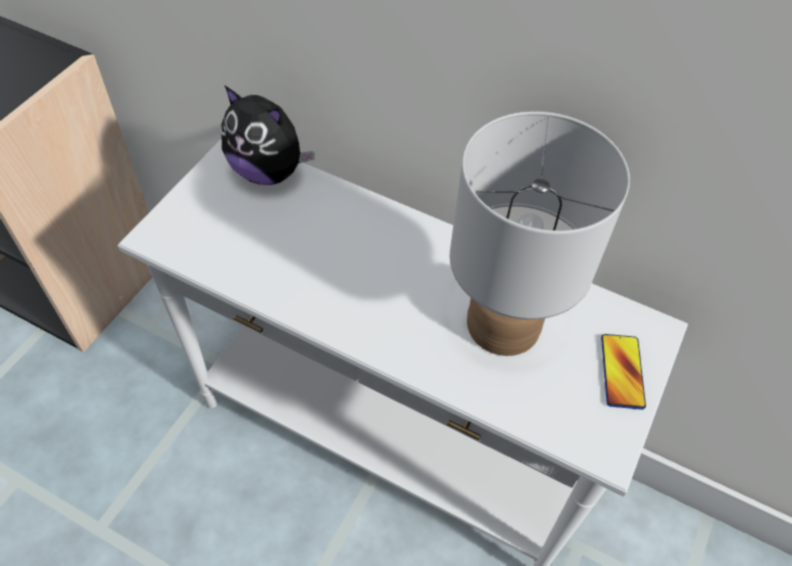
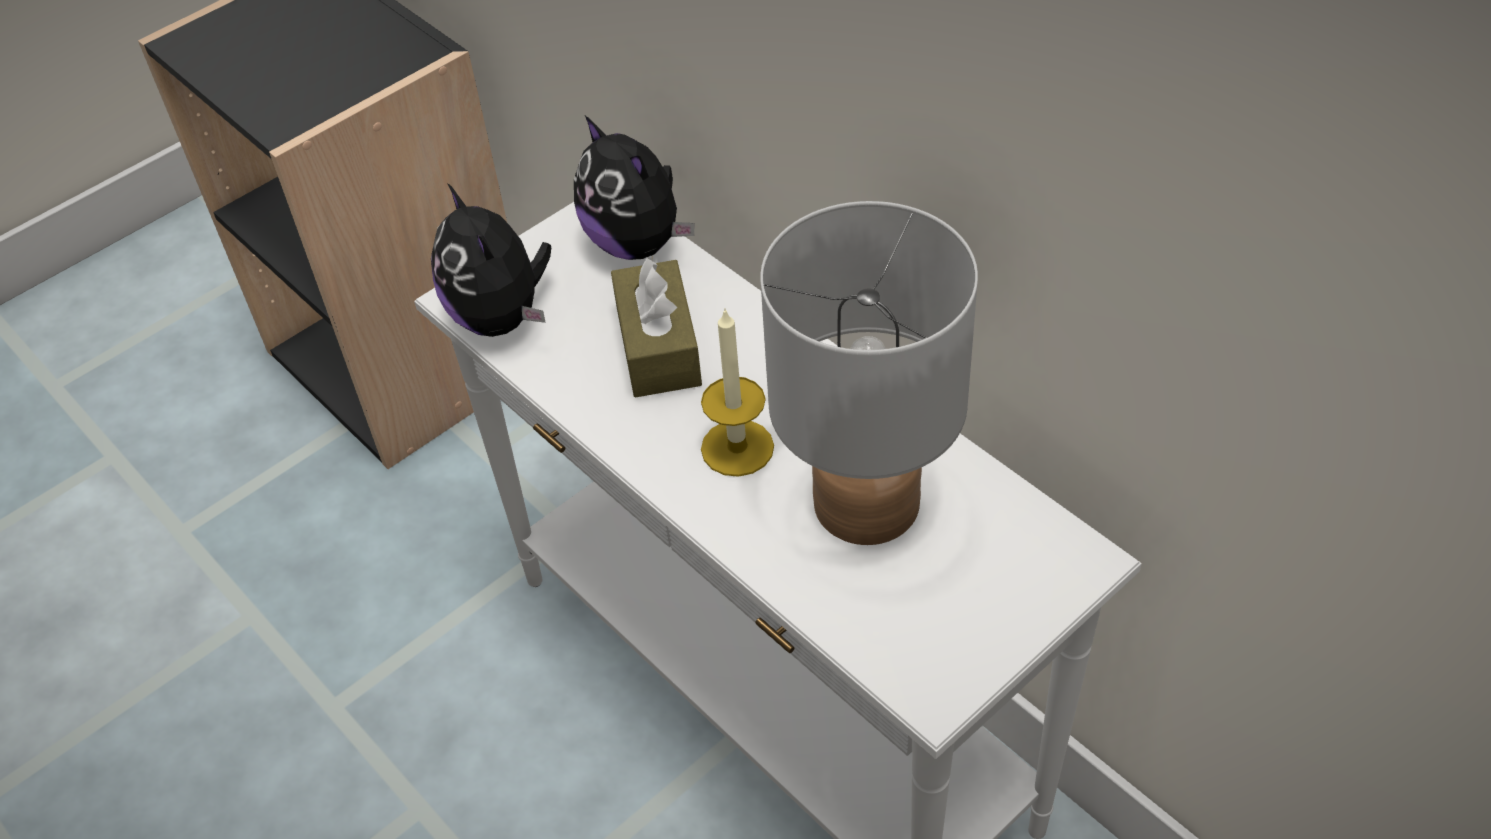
camera: 25 degrees right, 5 degrees down
(190, 244) = (502, 317): none -> plush toy
(314, 243) = (658, 347): none -> brown tissue box
(400, 305) = (737, 448): none -> candle
(622, 372) = (1006, 601): phone -> none

